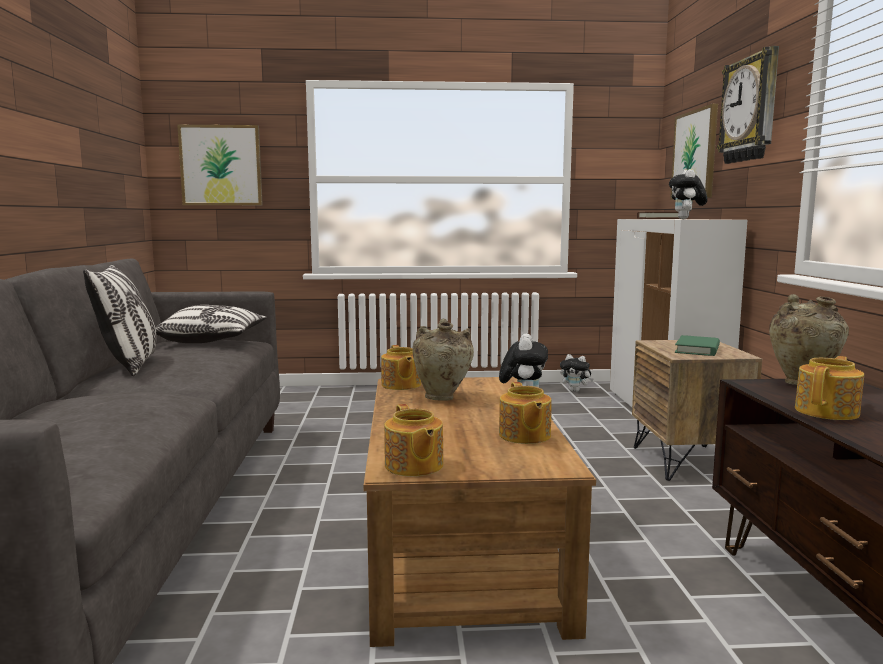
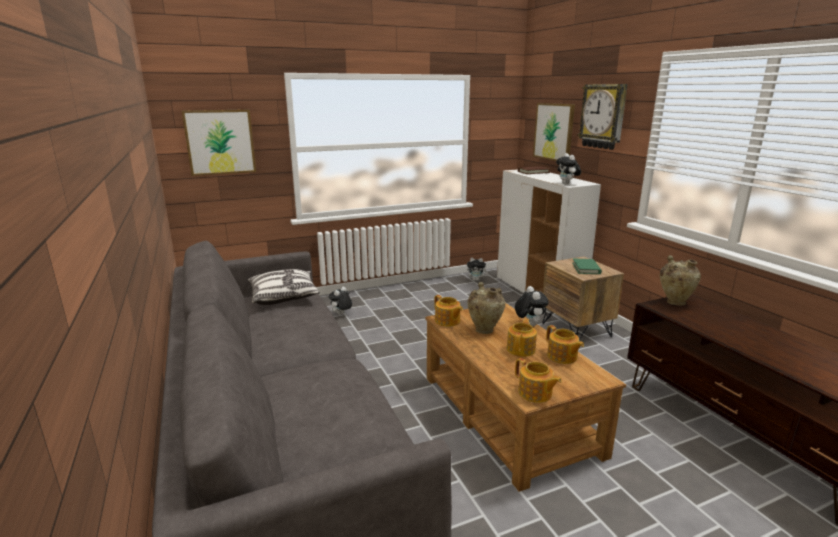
camera: 20 degrees left, 10 degrees up
(130, 365) = (264, 335): pillow -> none
(343, 405) = (341, 314): none -> plush toy
(828, 411) = (706, 325): teapot -> teapot (521, 349)

